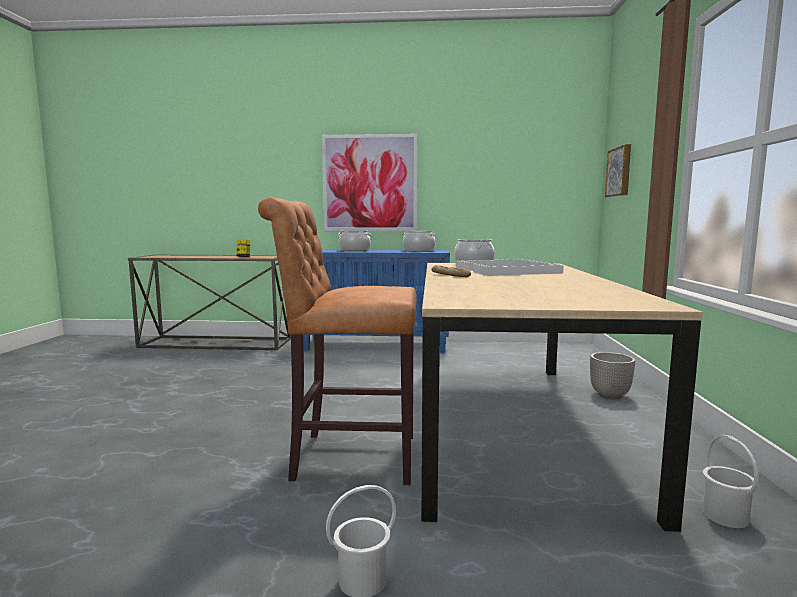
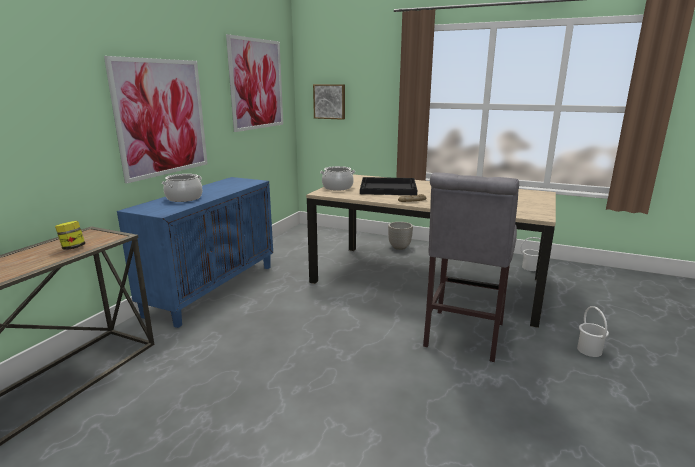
camera: 70 degrees left, 10 degrees up
(348, 457) = (462, 337): brown stool -> grey stool
(419, 251) = (234, 184): cooking pot -> none
(507, 270) = (388, 188): white tray -> black tray
(514, 155) = (256, 84): none -> picture

